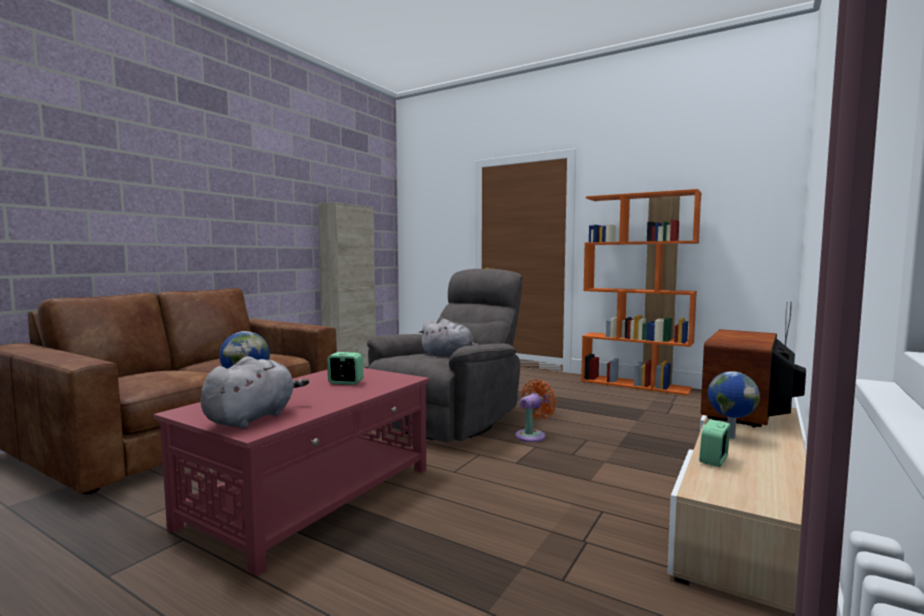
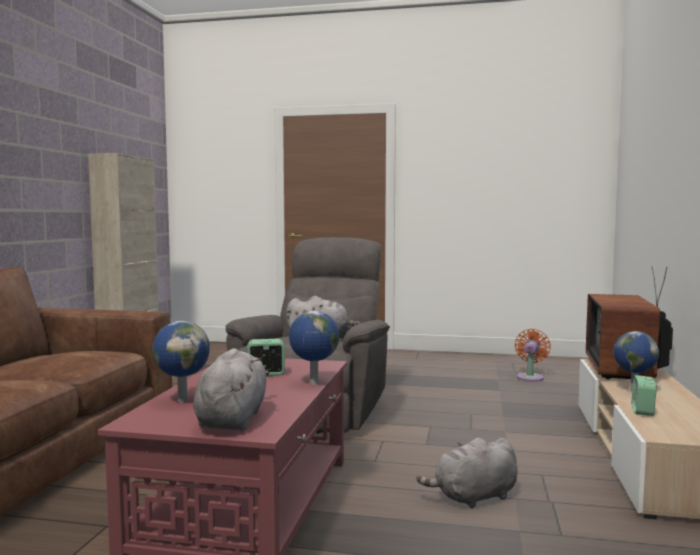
camera: 20 degrees left, 0 degrees up
(367, 394) = (313, 383): none -> globe
(509, 522) = (473, 497): none -> grey plush toy
(532, 435) = (416, 416): orange fan -> orange fan (530, 377)
(635, 385) = (467, 356): orange bookcase -> none

